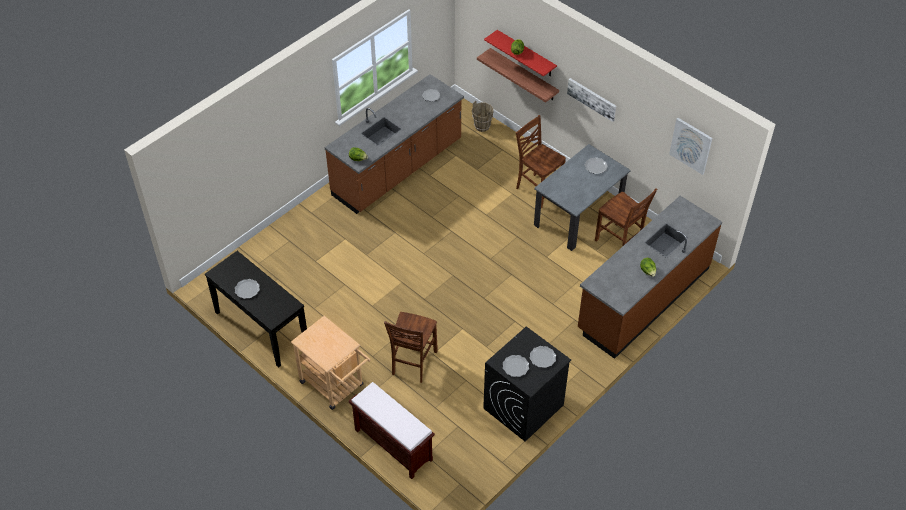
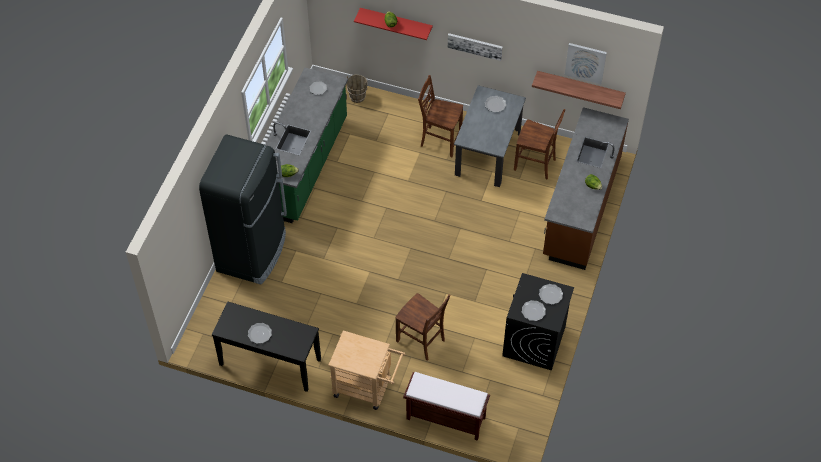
camera: 25 degrees left, 5 degrees up
(305, 226) = (252, 252): none -> black fridge
(398, 169) = (304, 166): brown counter -> green counter
(413, 363) = (421, 341): brown chair -> brown chair turned 45 degrees counterclockwise
(523, 75) = (395, 41): shelf -> shelf (580, 87)

